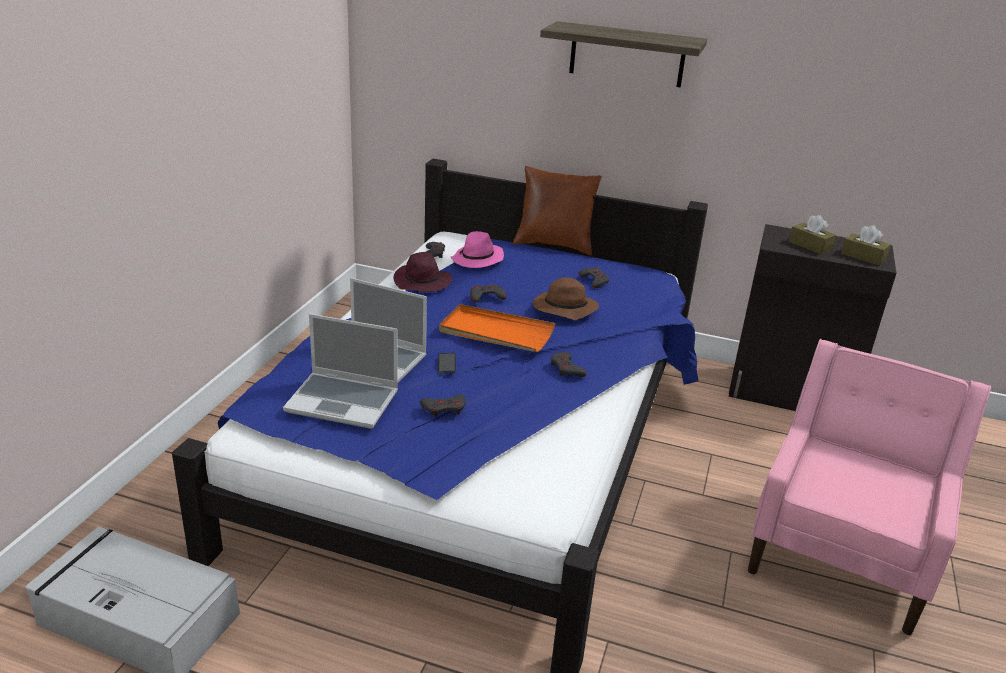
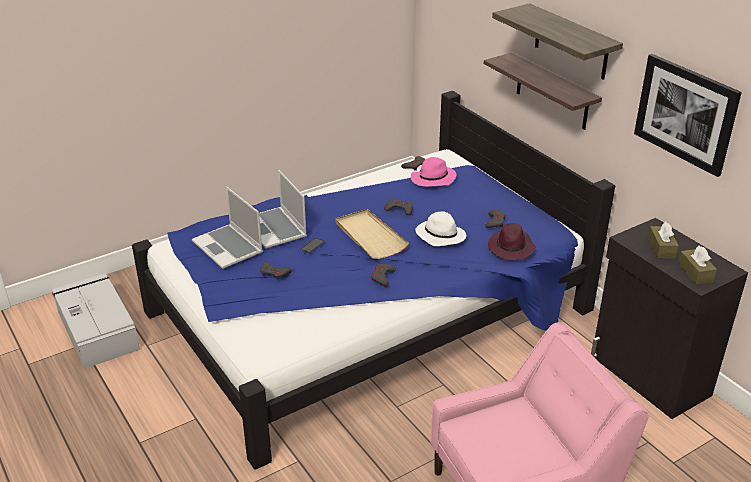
camera: 40 degrees right, 5 degrees up
(423, 282) = (375, 185): purple hat -> purple hat (511, 248)
(496, 332) = (369, 236): orange tray -> beige tray
(554, 245) = (511, 184): brown pillow -> none
(563, 309) = (439, 235): brown hat -> white hat
(599, 121) = (552, 92): none -> shelf
(800, 97) = (686, 113): none -> picture

